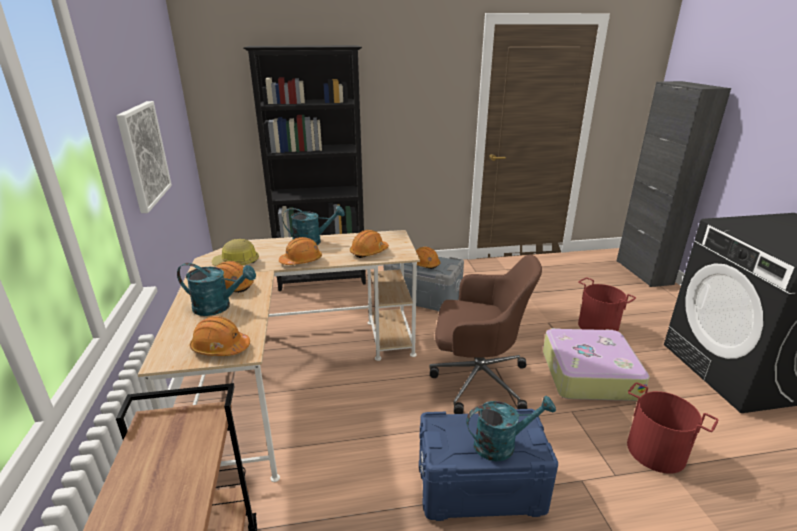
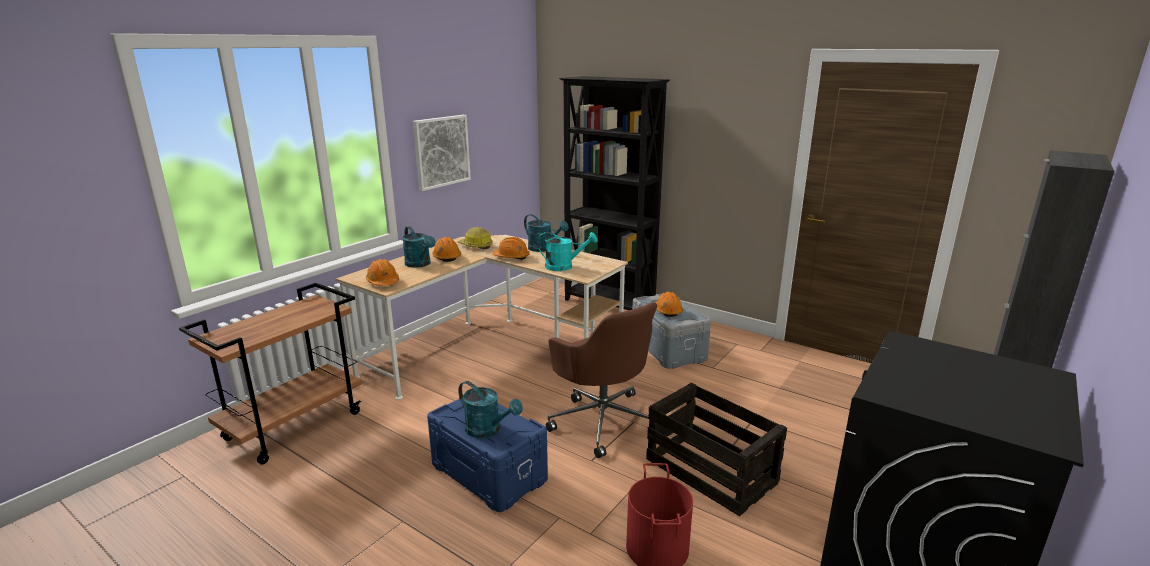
camera: 45 degrees right, 5 degrees down
(369, 252) = (564, 266): orange hard hat -> turquoise watering can
(588, 374) = (709, 470): suitcase -> crate
(597, 326) = (804, 448): red bucket -> none

